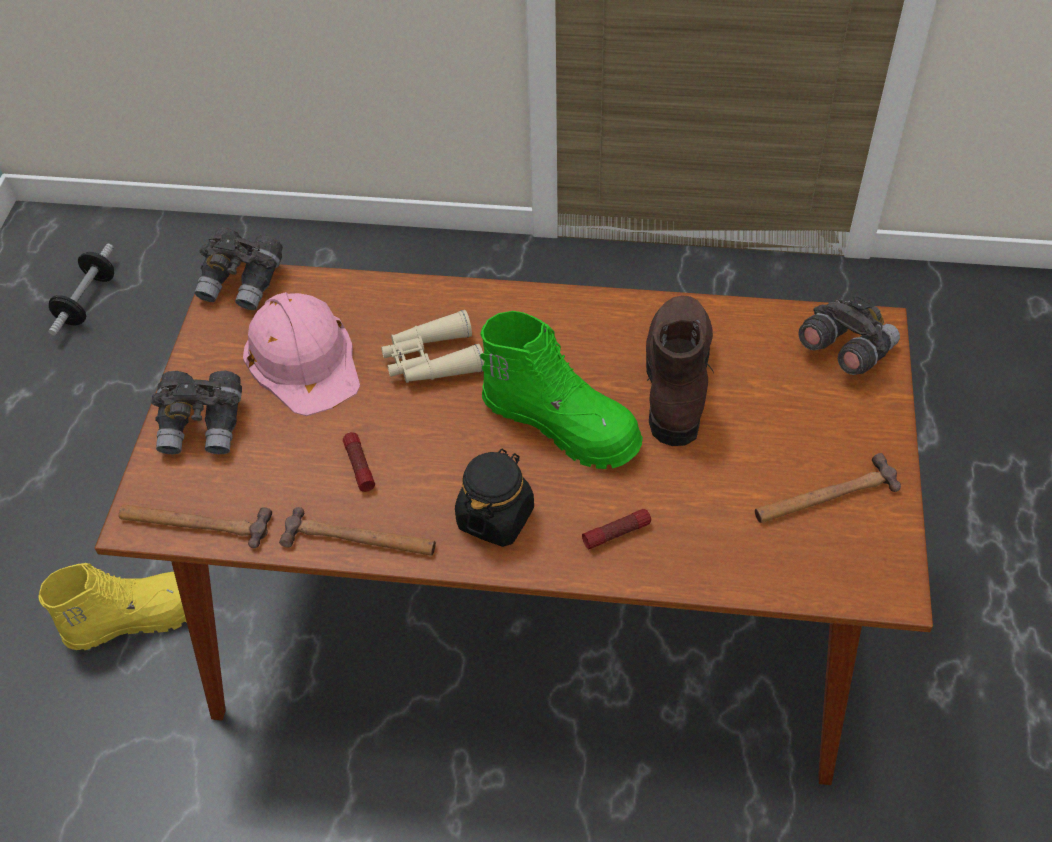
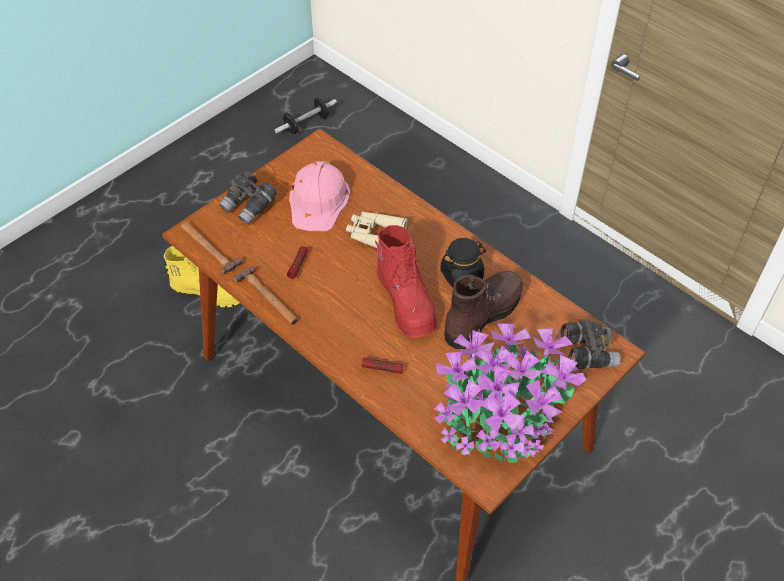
camera: 35 degrees right, 0 degrees up
(243, 283) = (324, 148): grey binoculars -> none
(495, 517) = (335, 325): black jar -> black jar (461, 275)
(562, 424) = (406, 302): green boot -> red boot
(825, 496) = (500, 416): hammer -> potted plant

